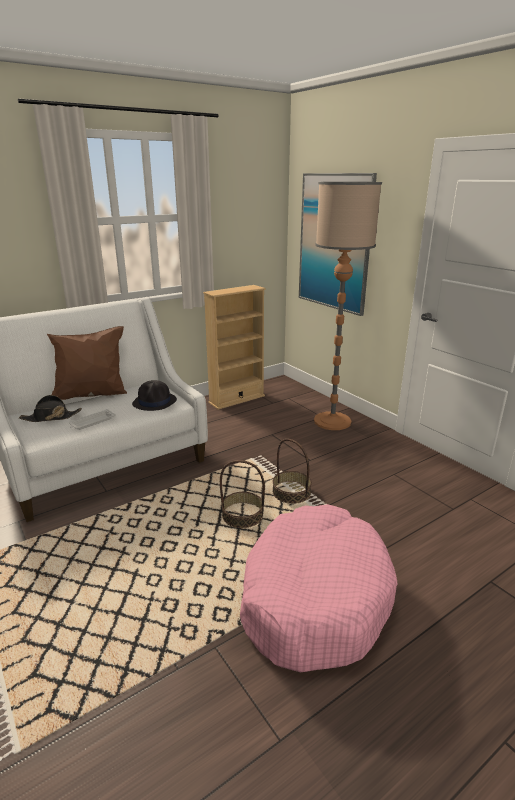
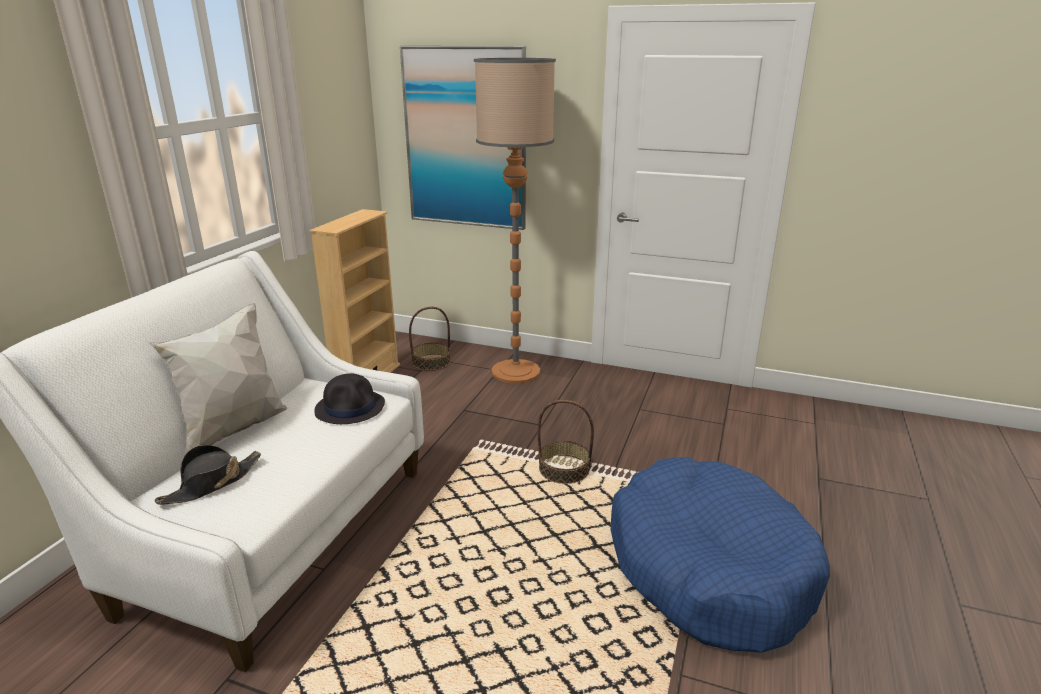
camera: 35 degrees left, 0 degrees up
(92, 396) = (235, 430): brown pillow -> white pillow
(92, 422) = (296, 466): white tray -> none
(242, 515) = (541, 518): basket -> basket (431, 362)
(314, 597) = (708, 568): pink dog bed -> blue dog bed

